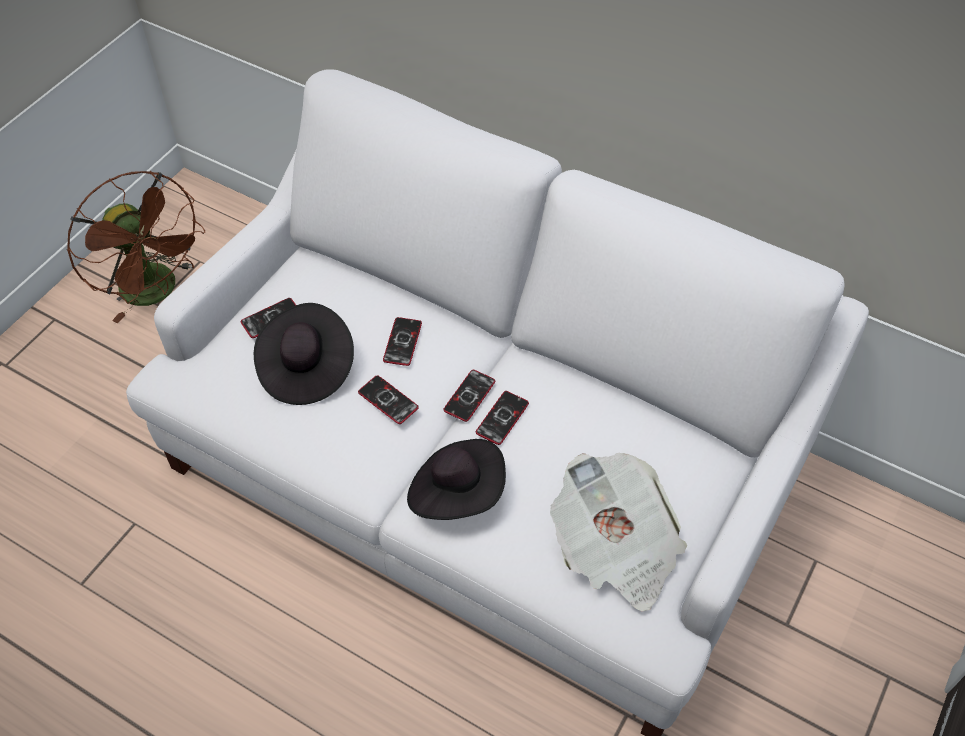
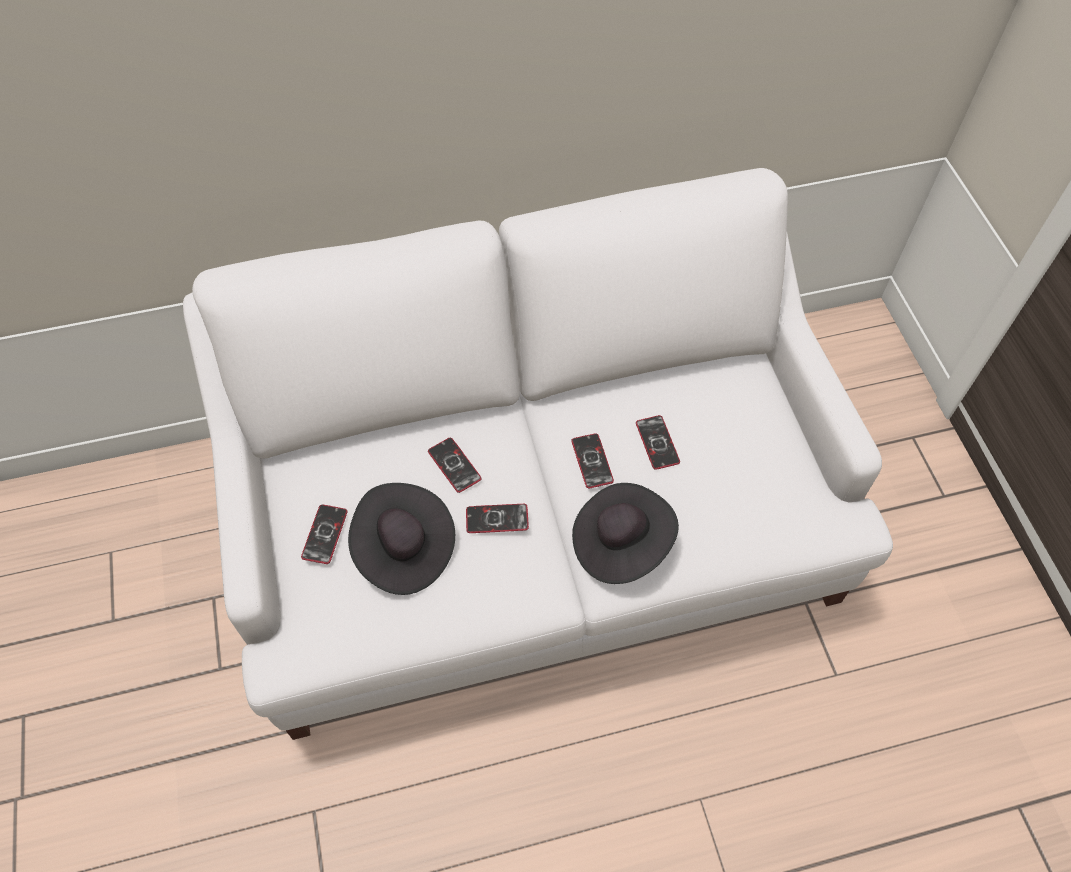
camera: 45 degrees left, 5 degrees up
(157, 292) = (101, 610): brown fan -> none
(469, 396) = (545, 465): phone -> phone (657, 443)
(616, 548) = (764, 486): newspaper -> none

